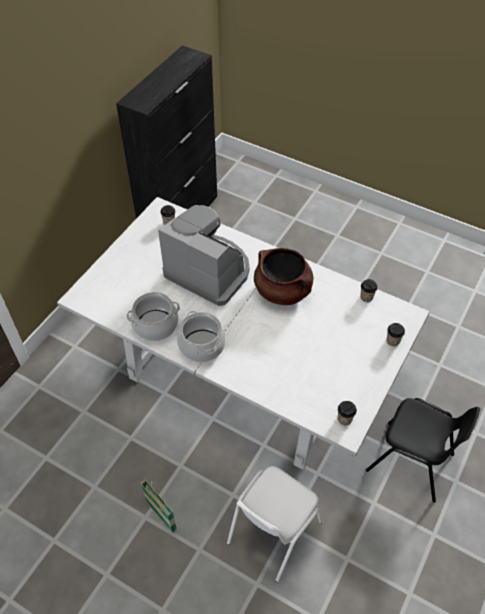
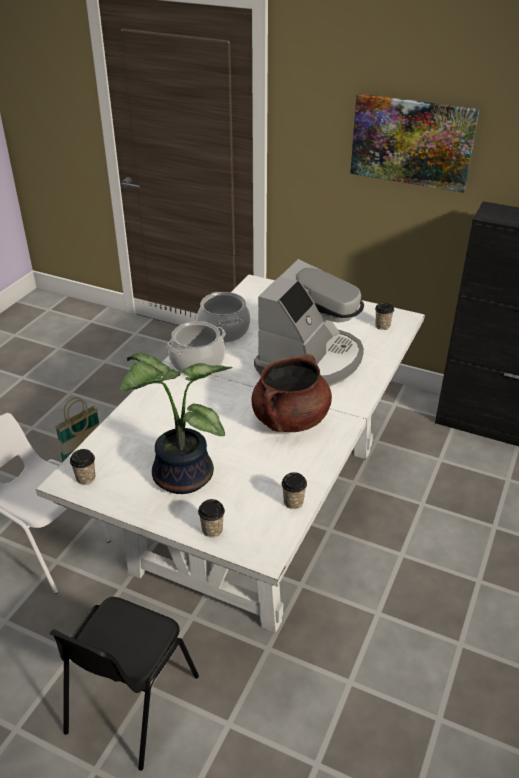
camera: 85 degrees right, 15 degrees down
(59, 105) = (412, 142): none -> picture
(343, 359) = (178, 477): none -> potted plant

